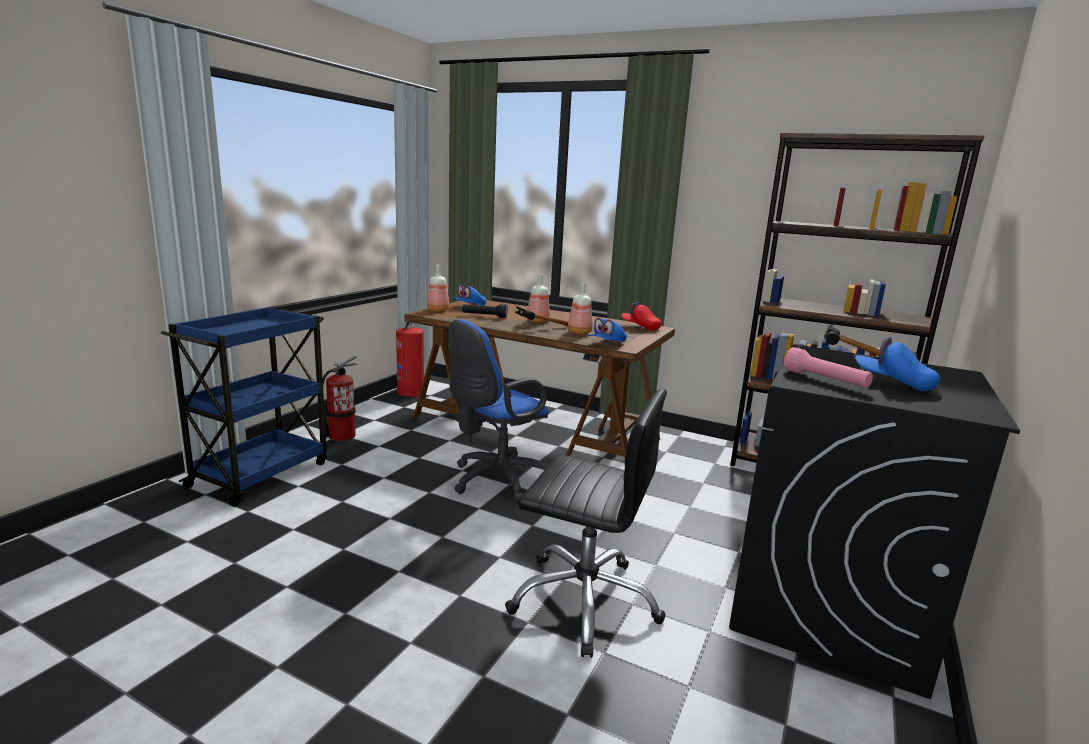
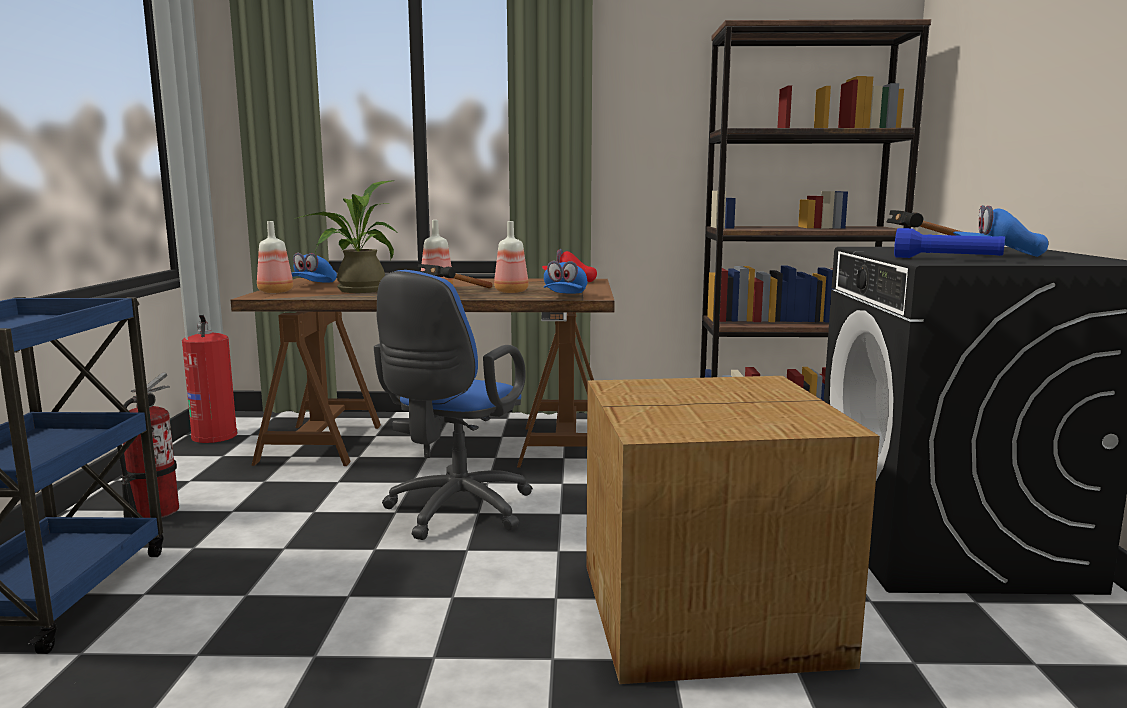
camera: 25 degrees left, 5 degrees down
(484, 316) = (355, 291): black flashlight -> potted plant
(584, 600) = (711, 613): black office chair -> cardboard box
(825, 381) = (947, 259): pink flashlight -> blue flashlight

